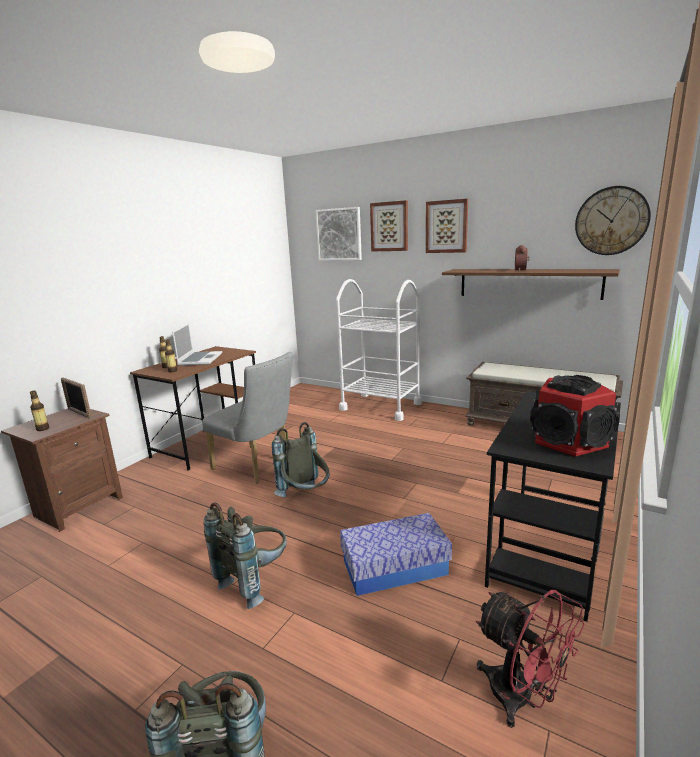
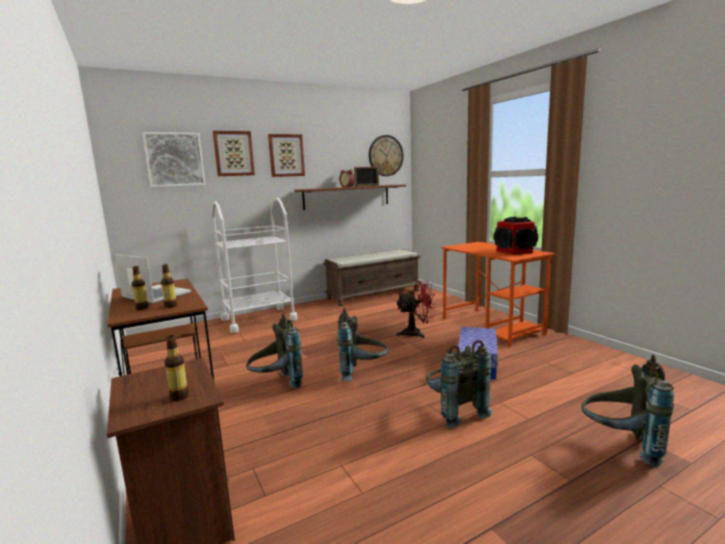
camera: 60 degrees left, 5 degrees down
(79, 413) = (162, 374): picture frame -> picture frame (367, 185)
(257, 466) = (276, 384): grey chair -> grey backpack
(522, 699) = (588, 360): red fan -> red fan (416, 333)
(548, 550) = (492, 326): black desk -> orange desk

